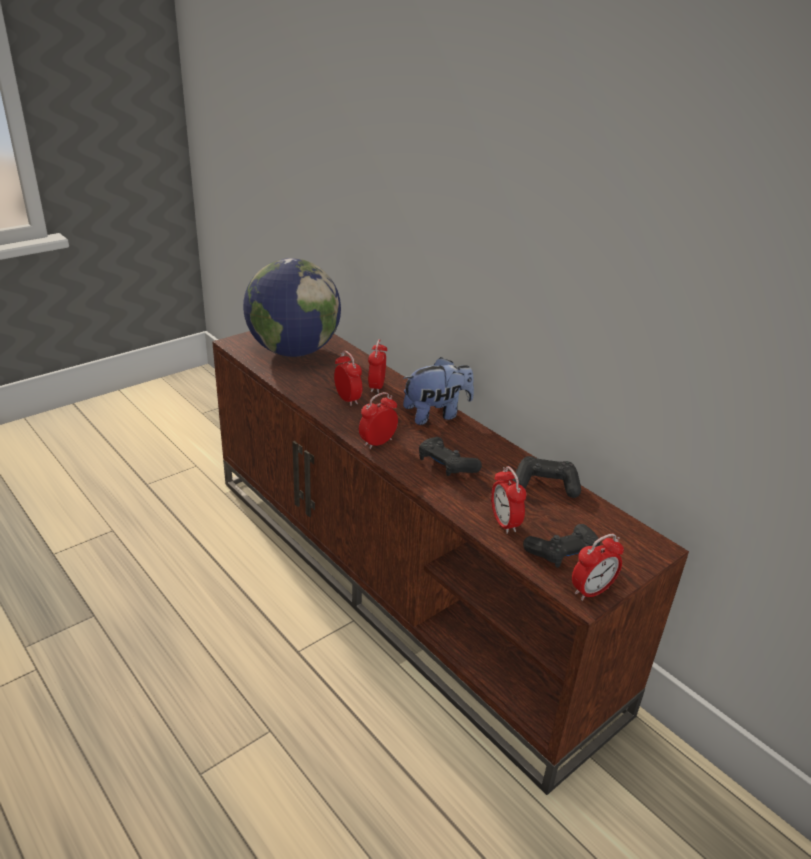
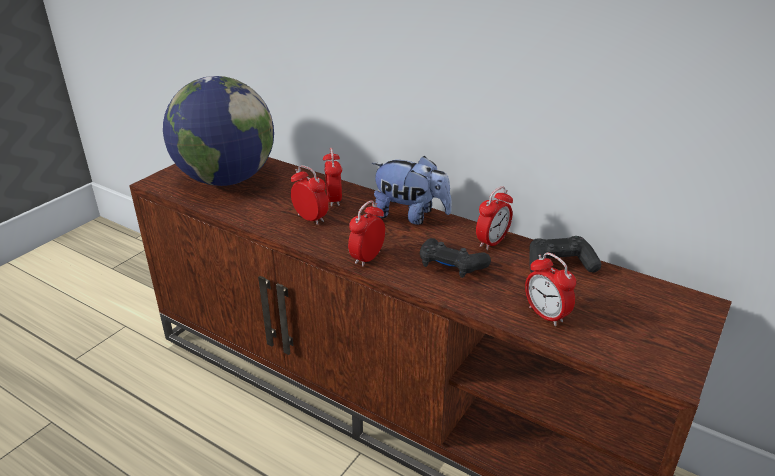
camera: 15 degrees left, 0 degrees up
(436, 414) = (410, 216): plush toy -> plush toy turned 60 degrees clockwise
(562, 553) = (622, 333): black game controller -> none
(591, 591) = (676, 367): alarm clock -> alarm clock (492, 242)

